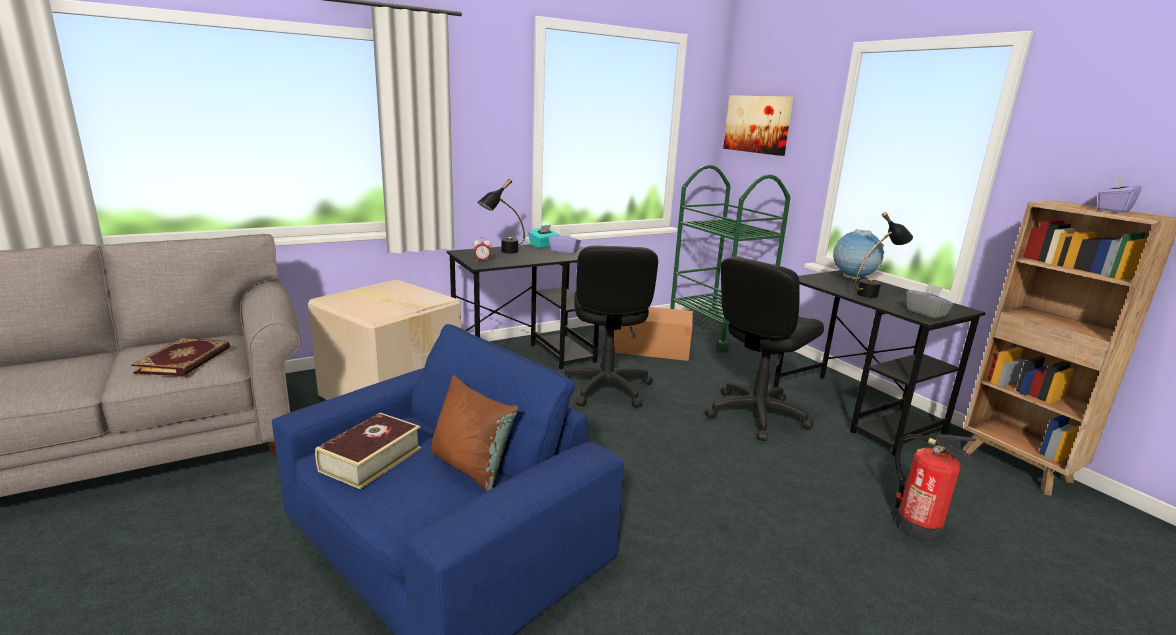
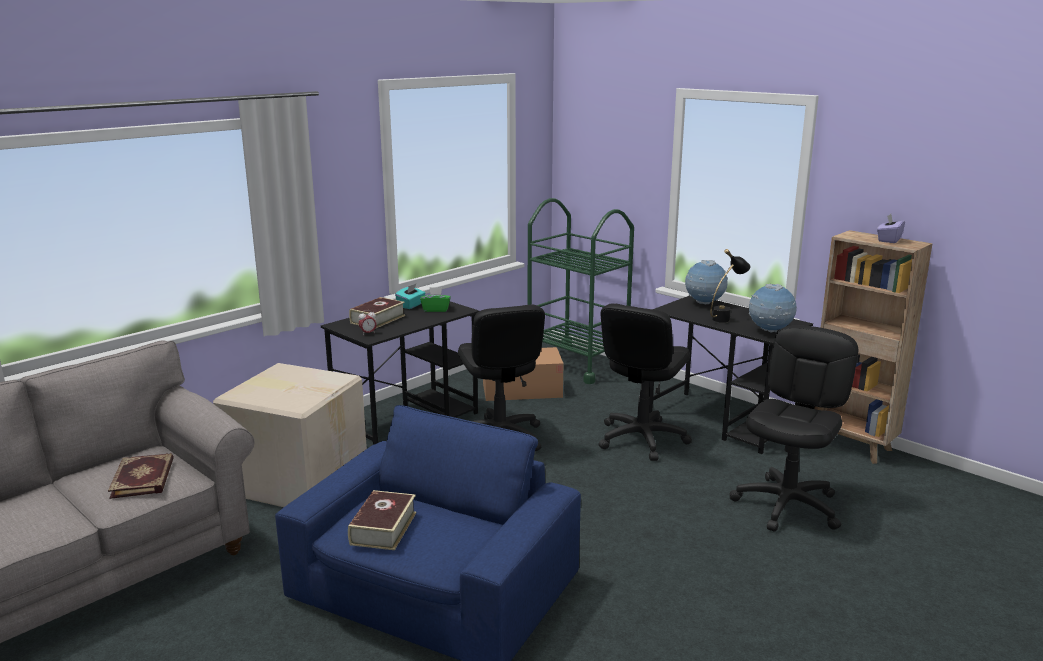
camera: 15 degrees left, 0 degrees up
(471, 467) = (464, 519): brown pillow -> none
(502, 252) = (377, 319): black table lamp -> book
(564, 251) = (436, 309): purple tissue box -> green tissue box
(757, 124) = (592, 155): picture -> none
(917, 527) = (787, 506): fire extinguisher -> black office chair
(926, 313) = (770, 331): grey tissue box -> globe

